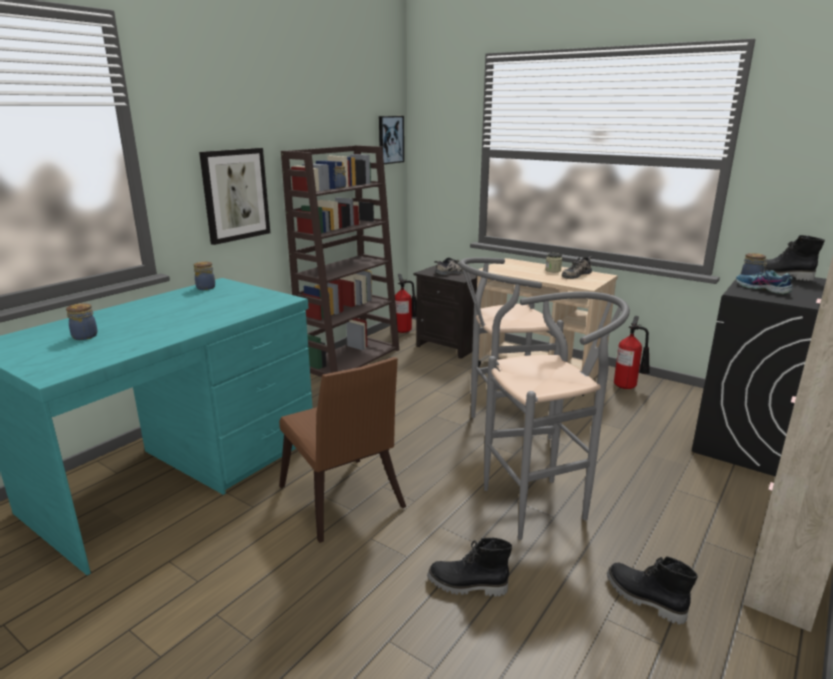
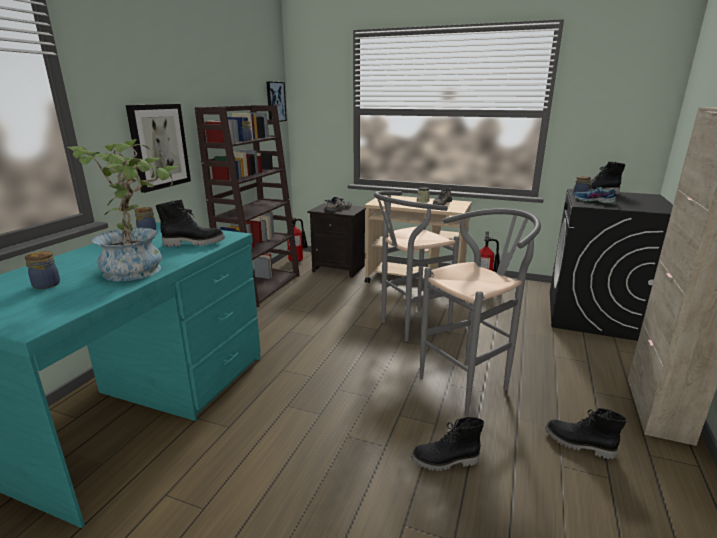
camera: 15 degrees left, 0 degrees up
(175, 327) = (141, 268): none -> potted plant
(242, 305) = (194, 243): none -> black boot
(343, 502) = (309, 409): brown chair -> none

